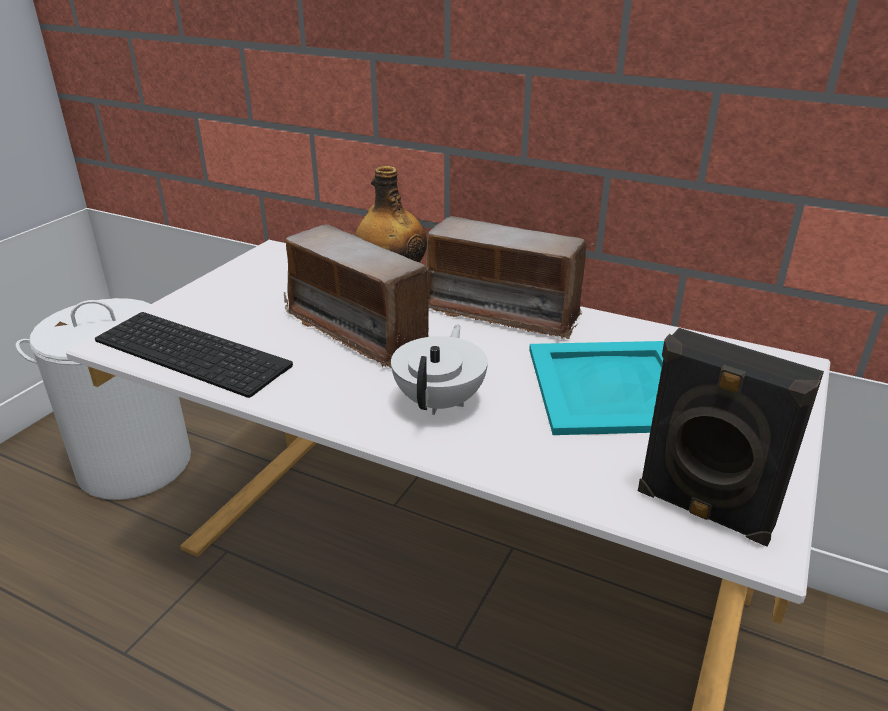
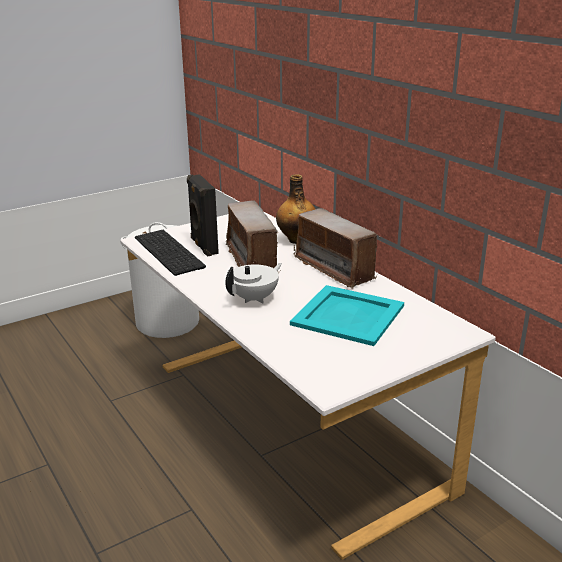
camera: 30 degrees right, 5 degrees down
(702, 512) = (319, 371): black speaker -> black speaker (203, 246)

